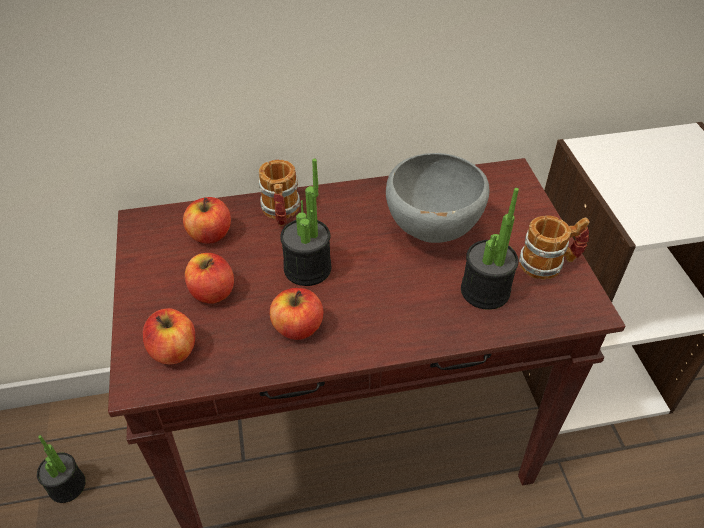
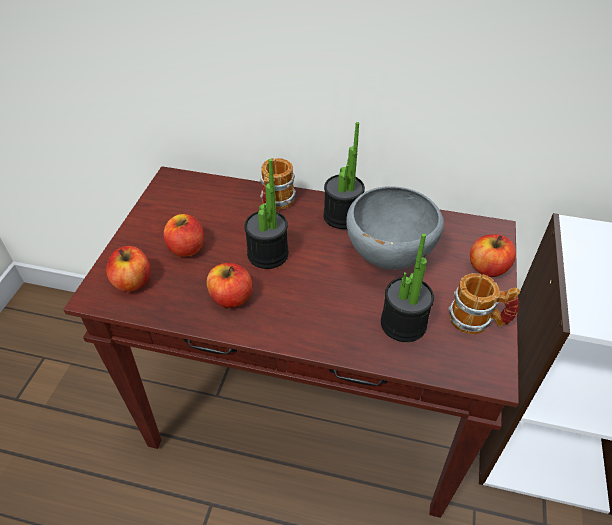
camera: 25 degrees right, 0 degrees up
(67, 486) = (91, 363): potted plant -> potted plant (342, 216)
(210, 235) = (212, 204): apple -> apple (488, 268)

